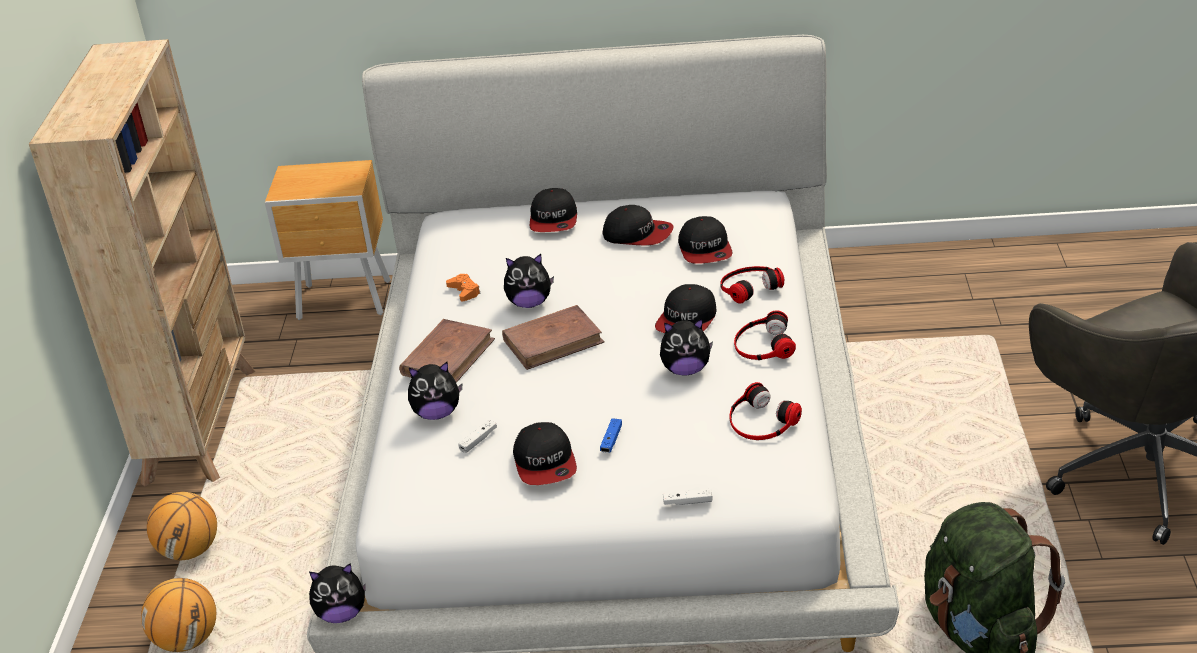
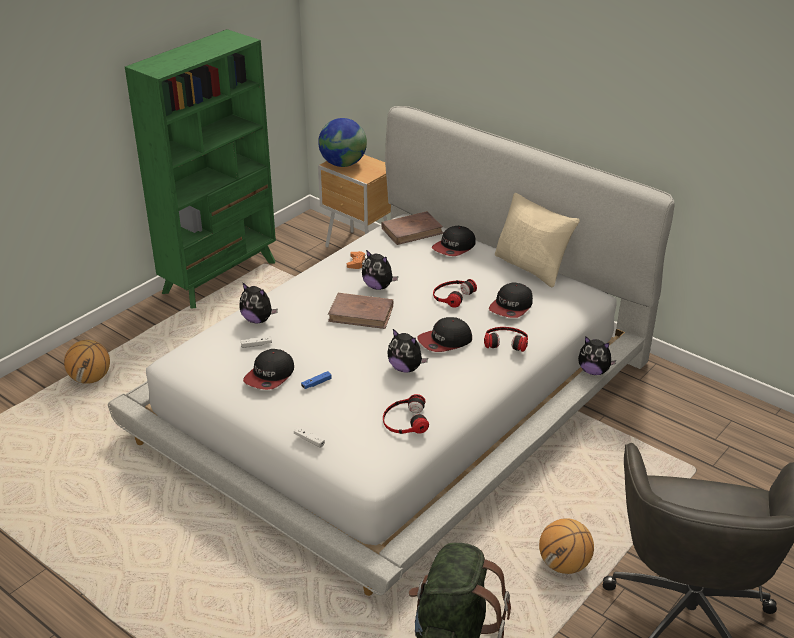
camera: 35 degrees right, 0 degrees up
(190, 551) = (142, 336): basketball -> basketball (564, 564)
(201, 424) = (220, 277): beige bookcase -> green bookcase
(297, 186) = (343, 164): none -> globe
(342, 614) = (133, 402): plush toy -> plush toy (593, 371)
(448, 357) = (301, 293): brown book -> brown book (412, 231)
(638, 234) = (487, 279): cap -> none
(666, 200) = (531, 267): none -> beige pillow
(763, 345) = (466, 378): headphones -> headphones (452, 295)

